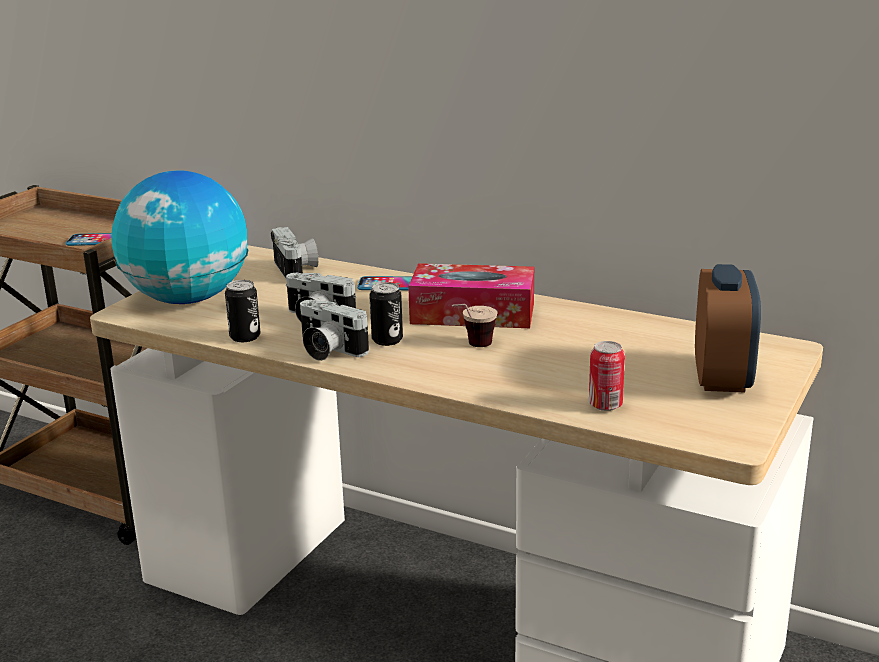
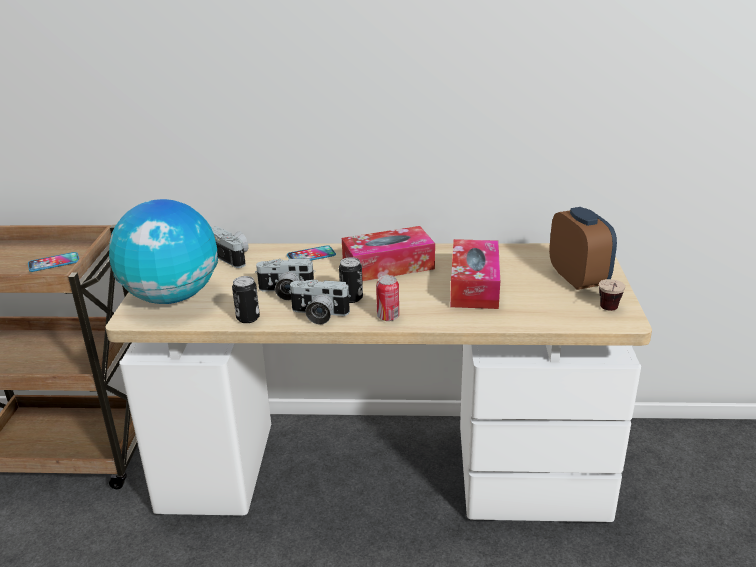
camera: 25 degrees left, 5 degrees up
(472, 348) = (413, 291): cup -> cup (609, 312)
(561, 357) = (474, 285): none -> tissue box
(605, 405) = (532, 313): can -> can (388, 317)

